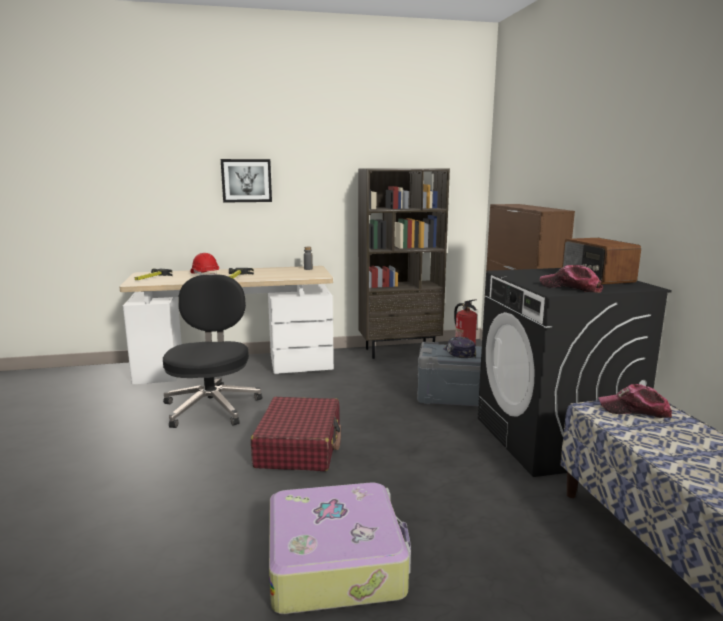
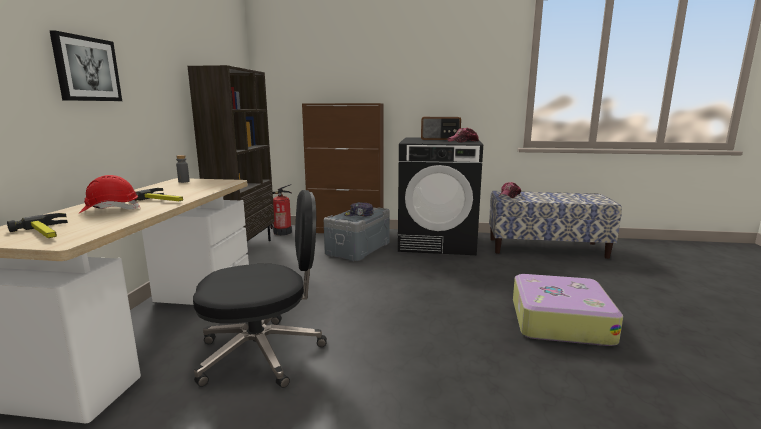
camera: 70 degrees left, 0 degrees up
(212, 406) = (263, 353): black office chair -> black office chair turned 150 degrees clockwise
(299, 446) = (398, 314): red suitcase -> none

